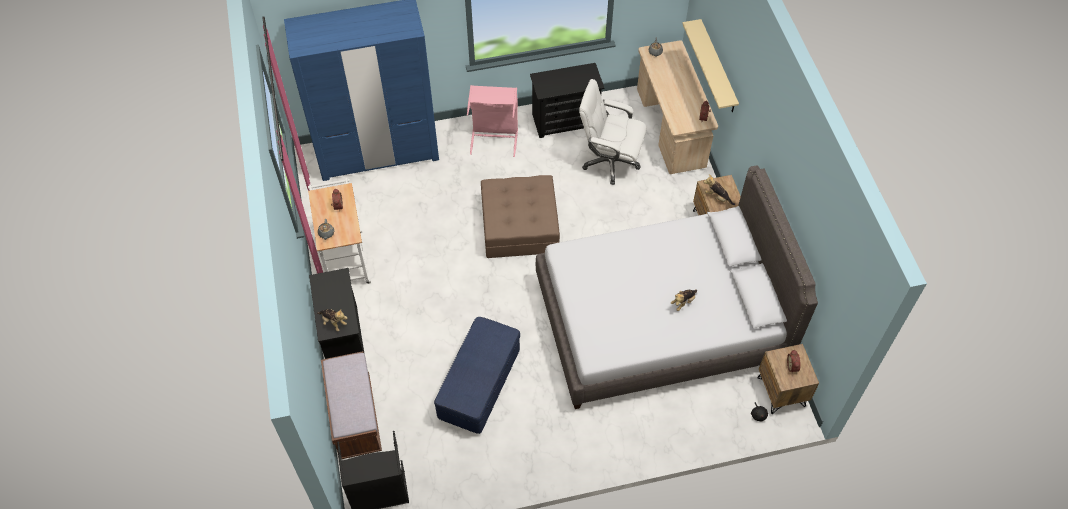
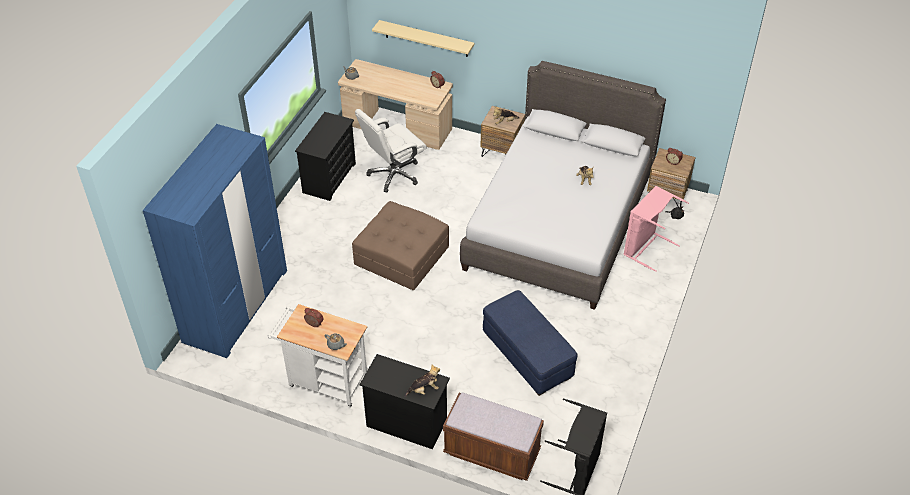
camera: 55 degrees left, 10 degrees down
(494, 137) = (300, 226): pink laundry basket -> pink laundry basket (646, 248)

